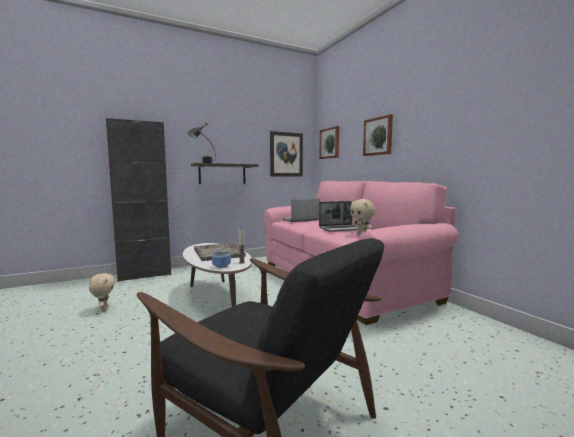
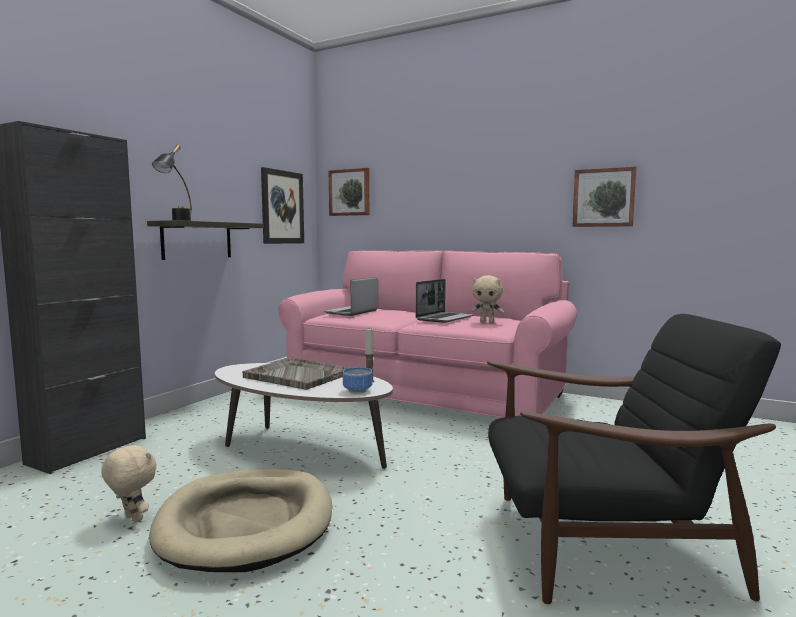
camera: 35 degrees left, 0 degrees up
(131, 327) = (246, 523): none -> beige dog bed
(378, 136) = (446, 189): picture -> picture (604, 197)

